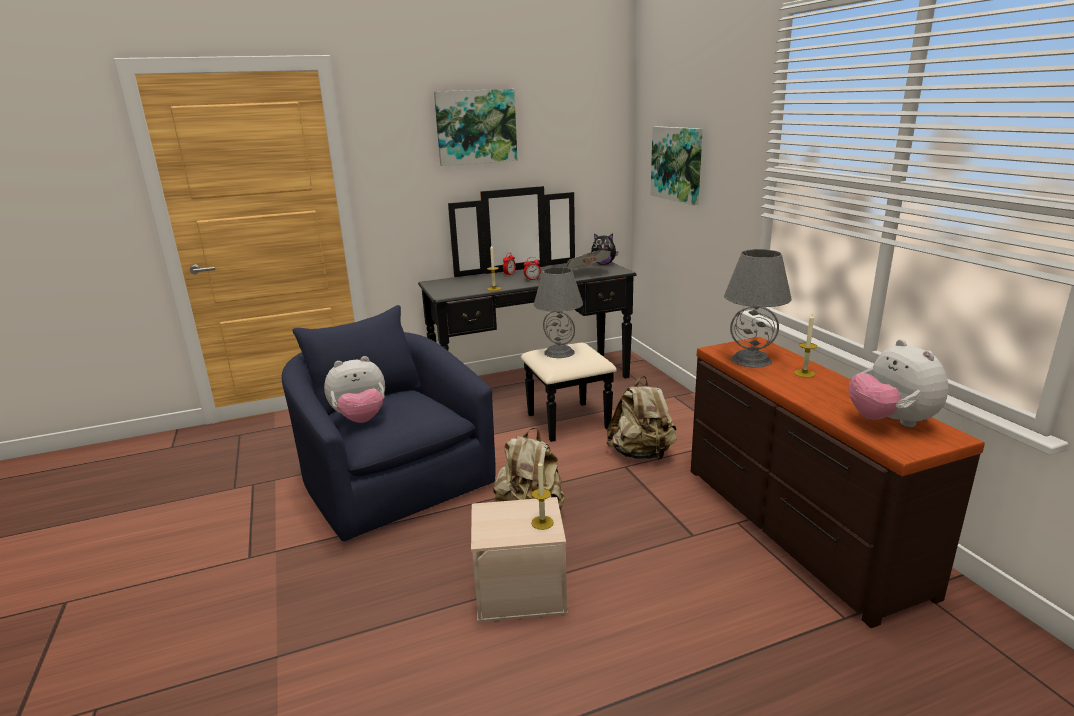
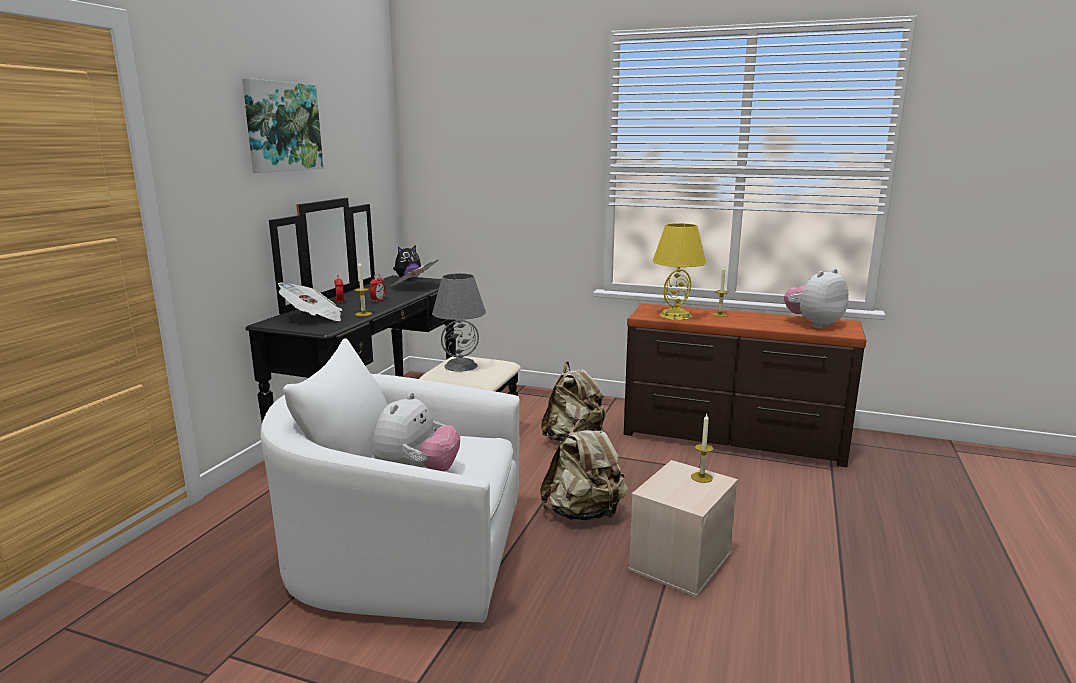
camera: 50 degrees left, 5 degrees down
(392, 479) = (405, 555): blue armchair -> white armchair
(461, 285) = (313, 318): none -> newspaper
(677, 164) = (479, 169): picture -> none
(751, 360) = (675, 316): grey table lamp -> yellow table lamp
(891, 422) = (813, 324): plush toy -> plush toy turned 120 degrees clockwise

